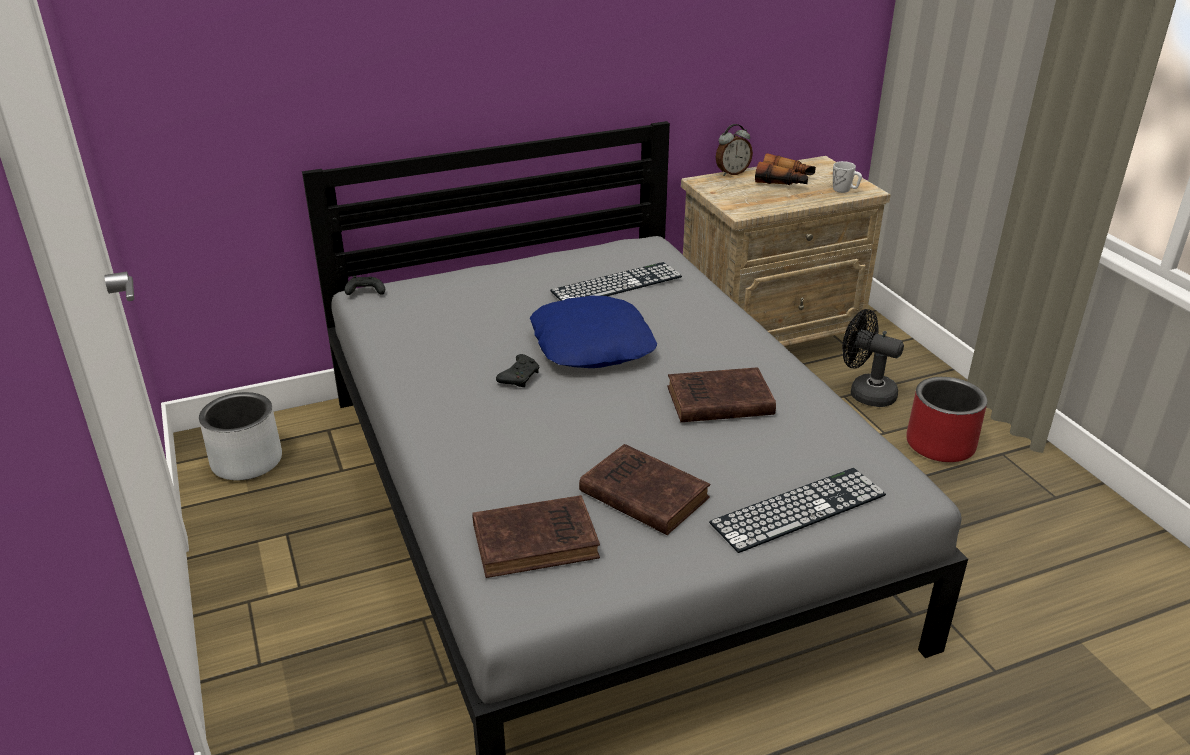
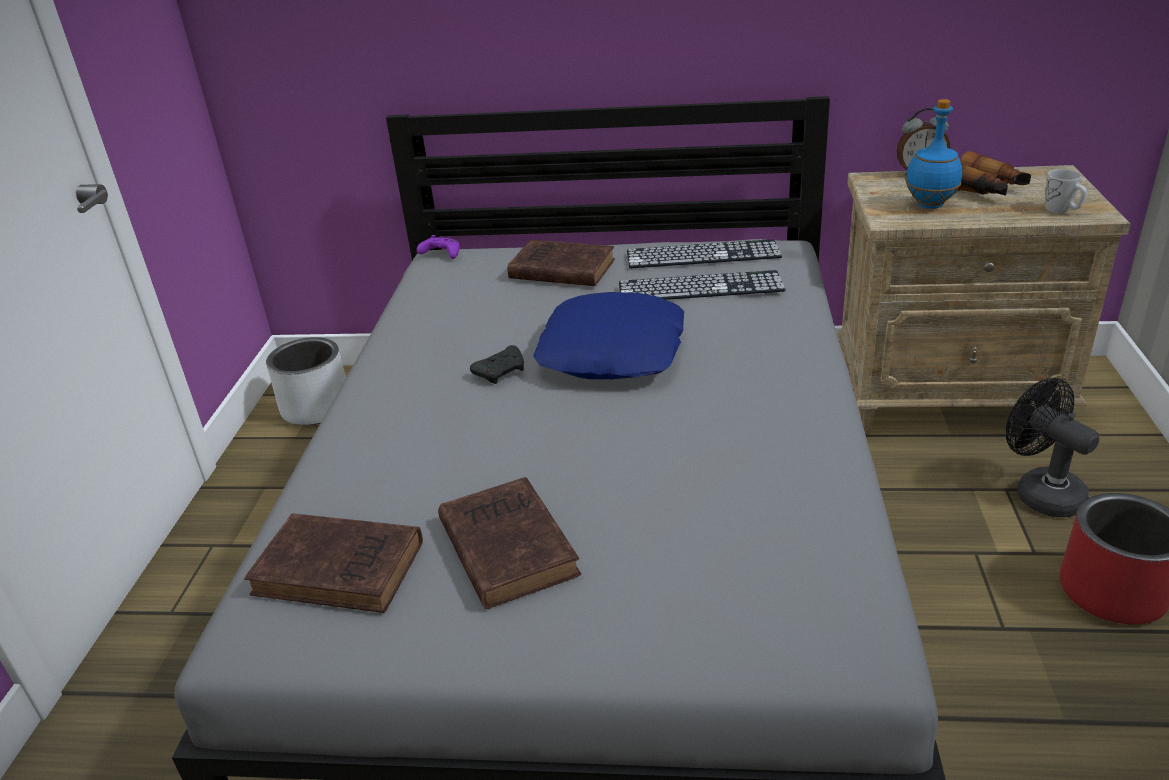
camera: 30 degrees right, 0 degrees up
(364, 292) = (441, 254): black game controller -> purple game controller
(716, 401) = (698, 452): brown book -> brown book (559, 269)
(760, 197) = (930, 205): none -> blue bottle
(798, 509) = (679, 628): keyboard -> keyboard (702, 254)

